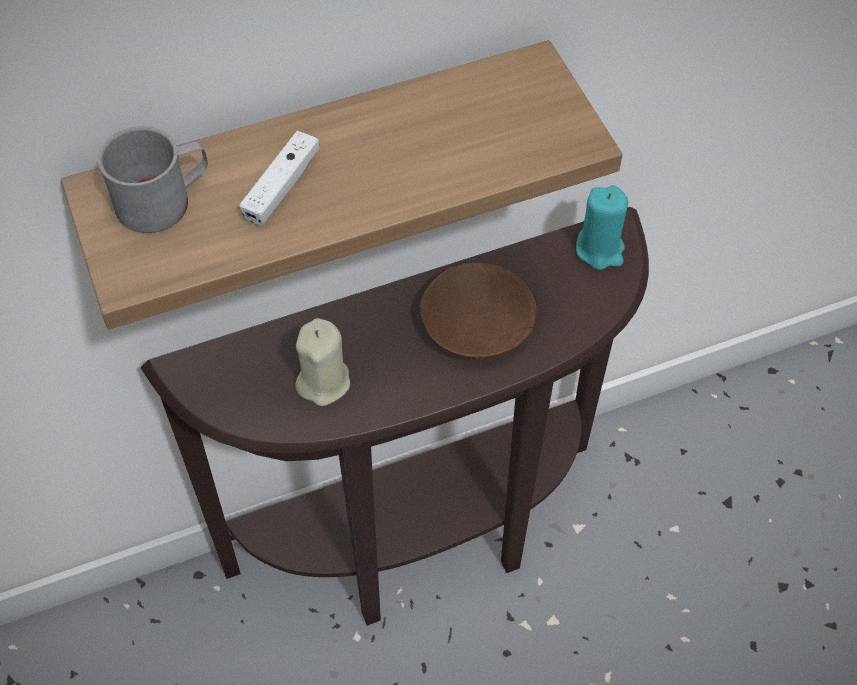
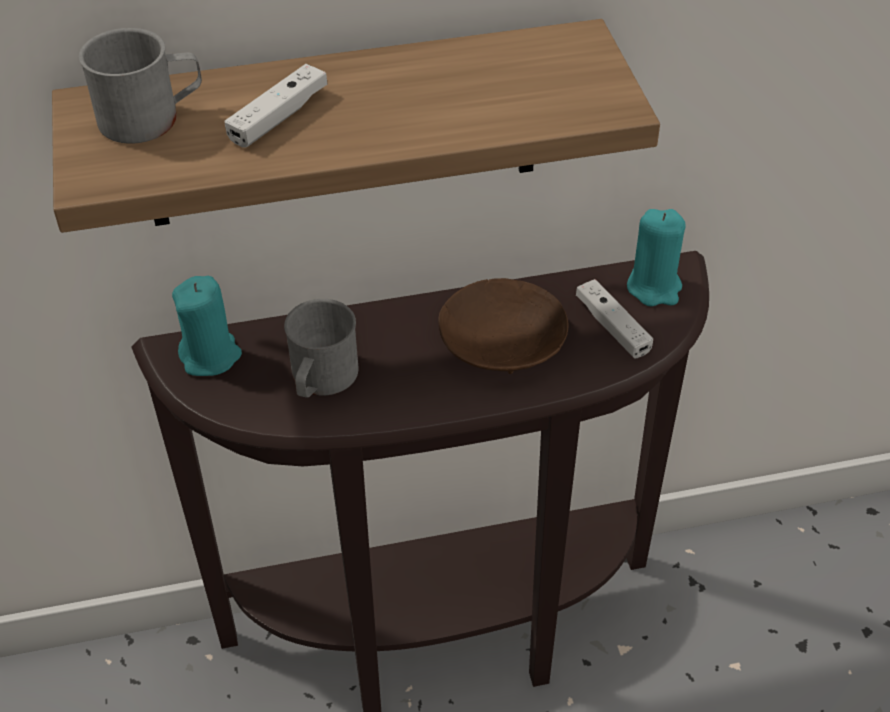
camera: 10 degrees right, 10 degrees down
(218, 370) = (211, 356): none -> turquoise candle
(323, 382) = (321, 380): beige candle -> grey mug
(570, 294) = (612, 327): none -> white game controller

